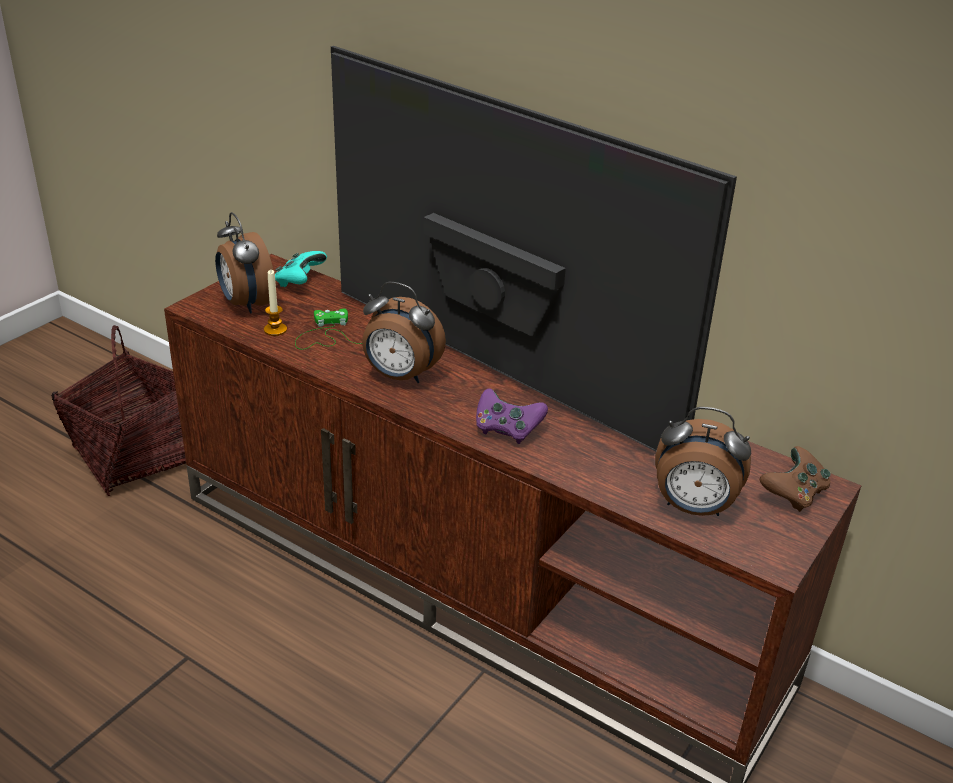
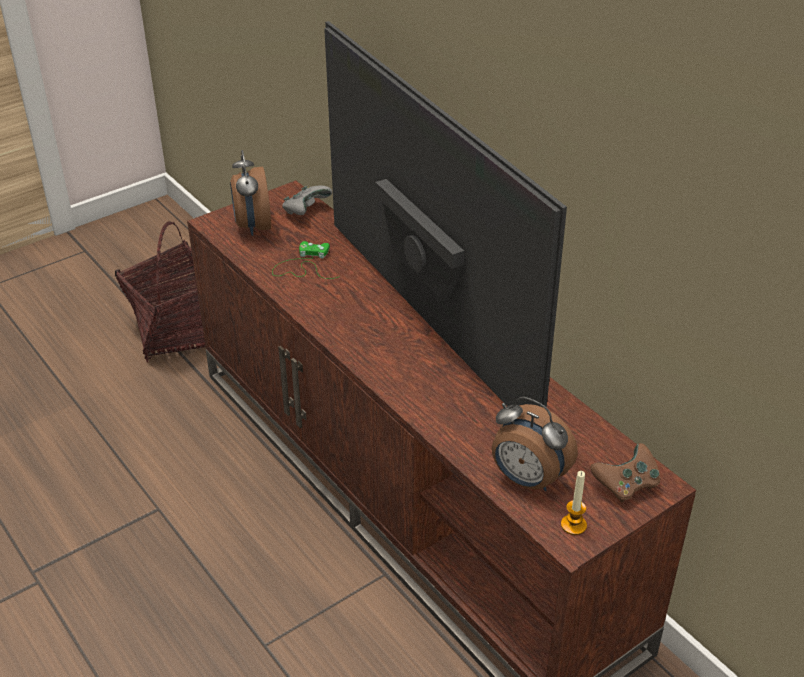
camera: 20 degrees right, 5 degrees up
(275, 330) = (264, 254): candle -> candle (573, 525)
(300, 281) = (306, 211): turquoise game controller -> grey game controller
(400, 376) = (344, 314): alarm clock -> none
(507, 430) = (407, 378): purple game controller -> none

